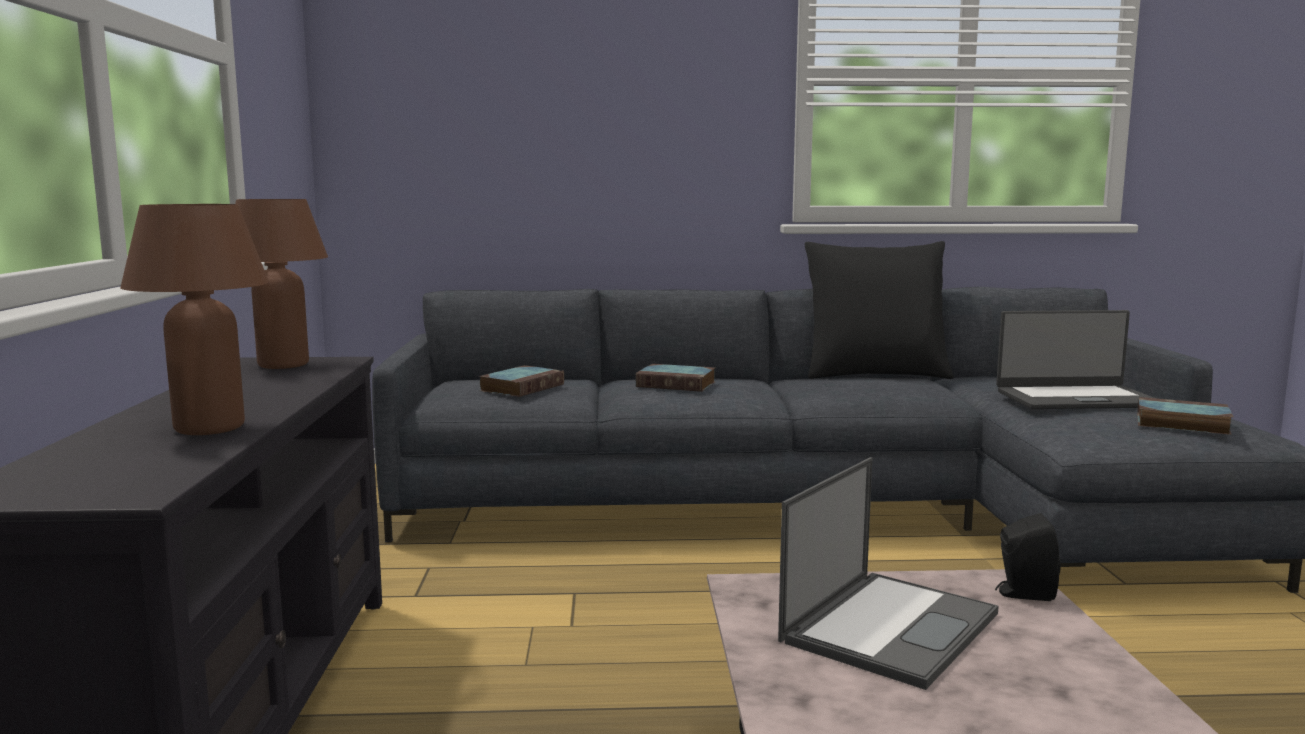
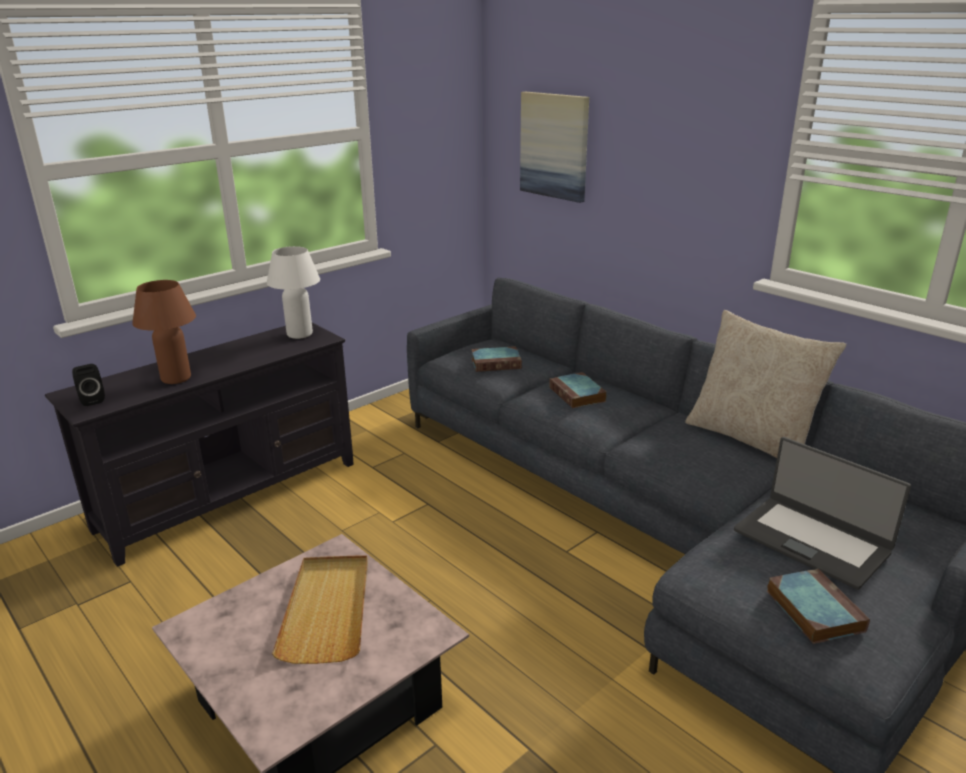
camera: 50 degrees right, 15 degrees up
(283, 365) = (300, 334): brown table lamp -> white table lamp
(461, 109) = (554, 146): none -> picture
(874, 374) = (751, 438): black pillow -> beige pillow
(890, 626) = (328, 610): laptop -> beige tray
(1022, 593) = (418, 640): black speaker -> black speaker (91, 400)

